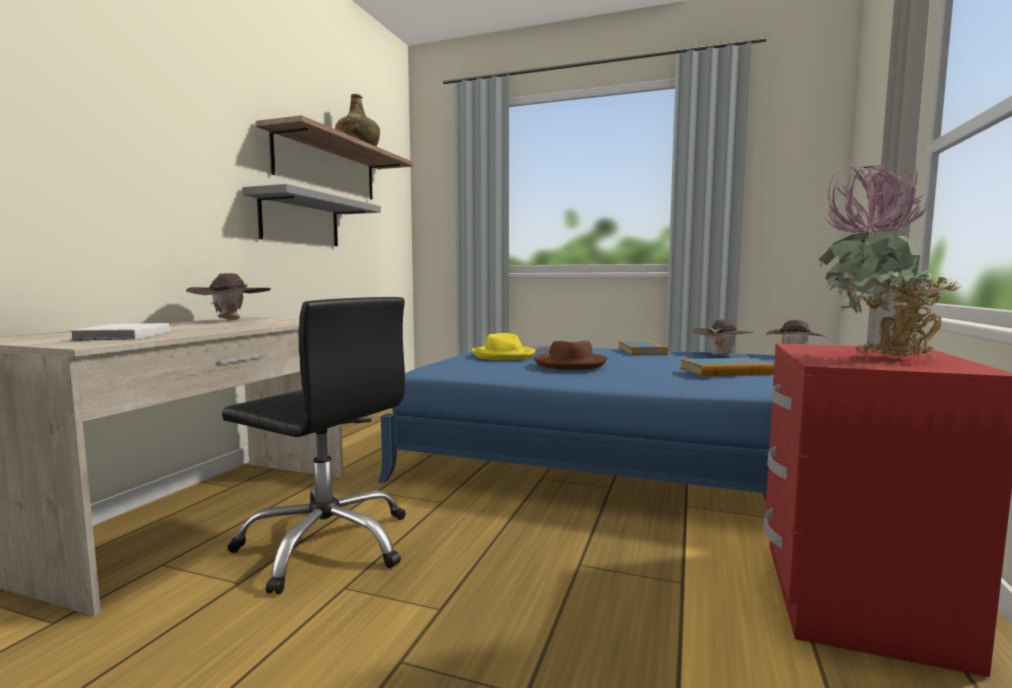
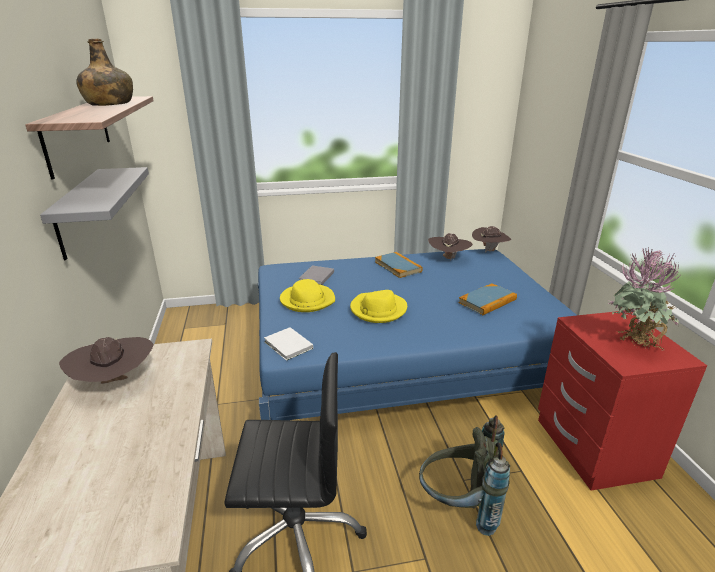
camera: 30 degrees left, 20 degrees up
(121, 336) = (125, 493): white book -> white book (288, 346)
(542, 584) = (459, 507): none -> grey backpack
(569, 364) = (378, 310): brown hat -> yellow hat

